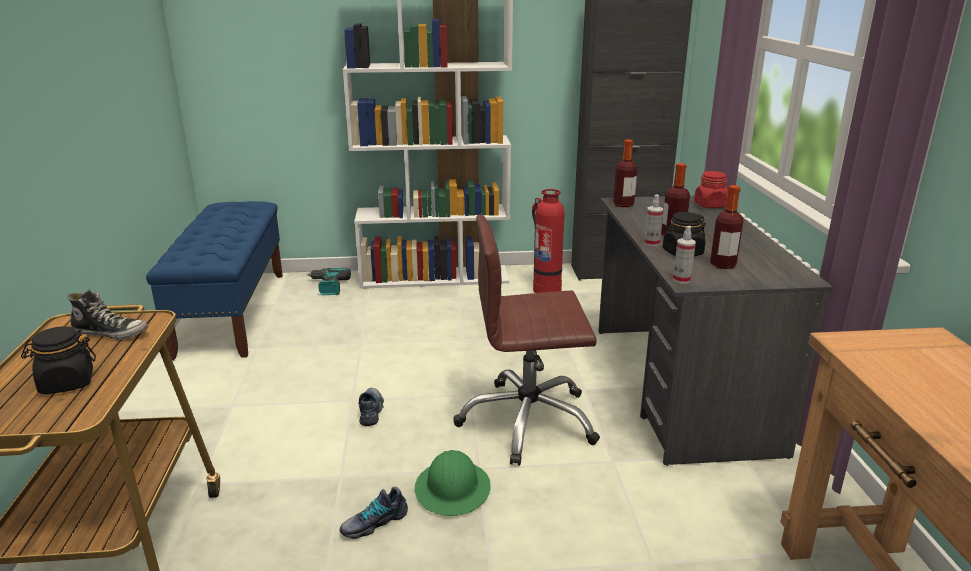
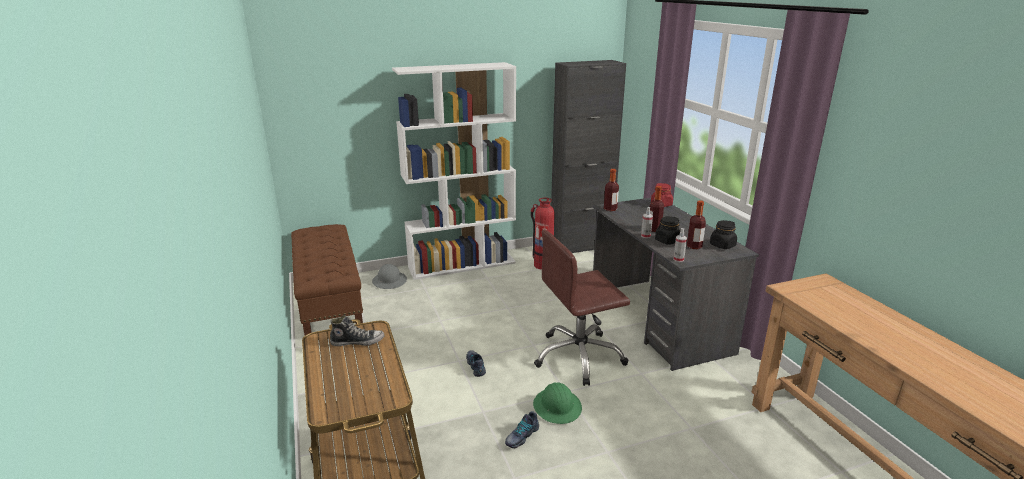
camera: 15 degrees left, 0 degrees up
(66, 383) = (363, 378): black jar -> black jar (722, 245)
(232, 312) = (330, 310): blue bench -> brown bench
(328, 287) = (389, 281): power drill -> grey hard hat

